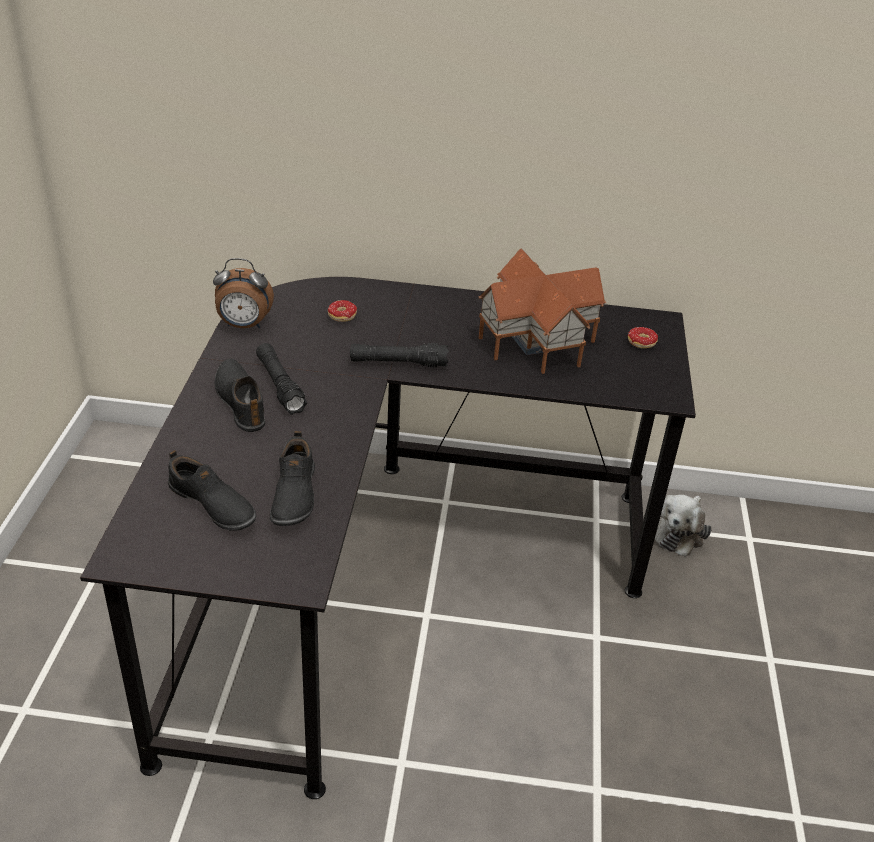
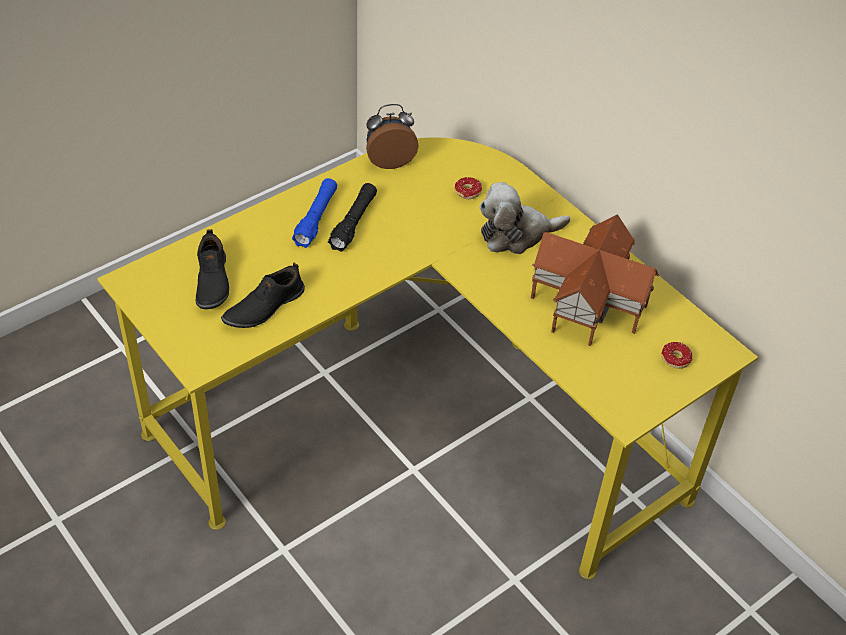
camera: 45 degrees right, 10 degrees up
(241, 401) = (316, 218): black shoe -> blue flashlight
(244, 326) = (389, 160): alarm clock -> alarm clock turned 120 degrees clockwise
(384, 571) = (421, 417): black desk -> yellow desk
(398, 363) = (456, 255): black flashlight -> none
(679, 532) = (692, 558): plush toy -> plush toy (516, 234)

